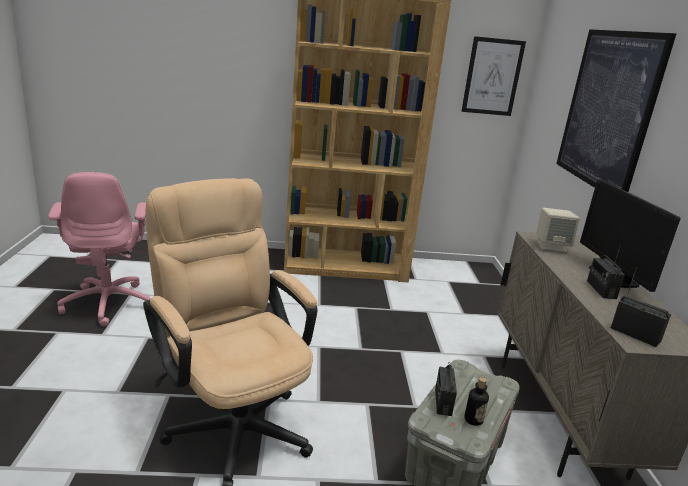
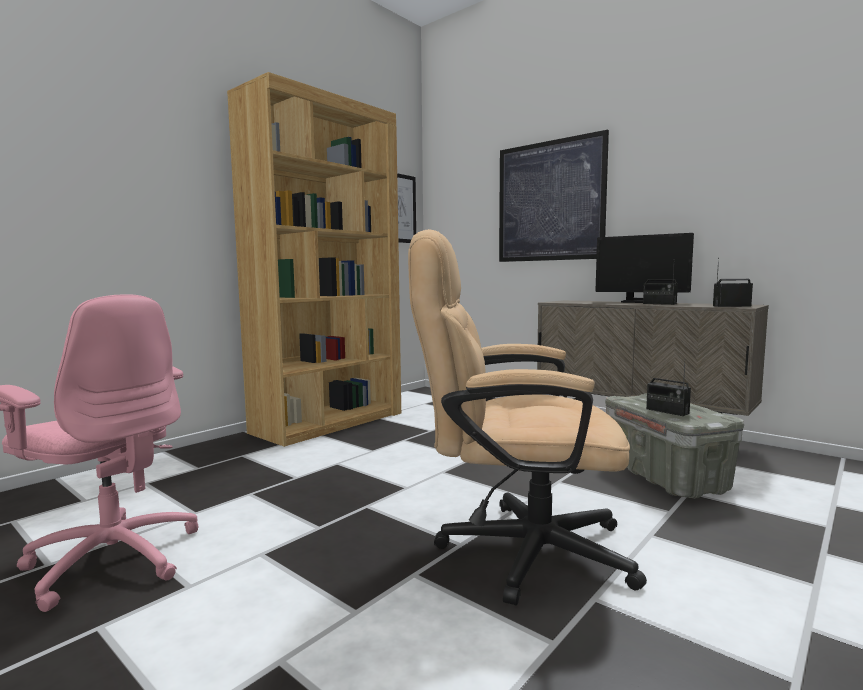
camera: 45 degrees left, 15 degrees down
(473, 420) = (698, 410): bottle -> none
(551, 246) = (577, 302): beige speaker -> none

